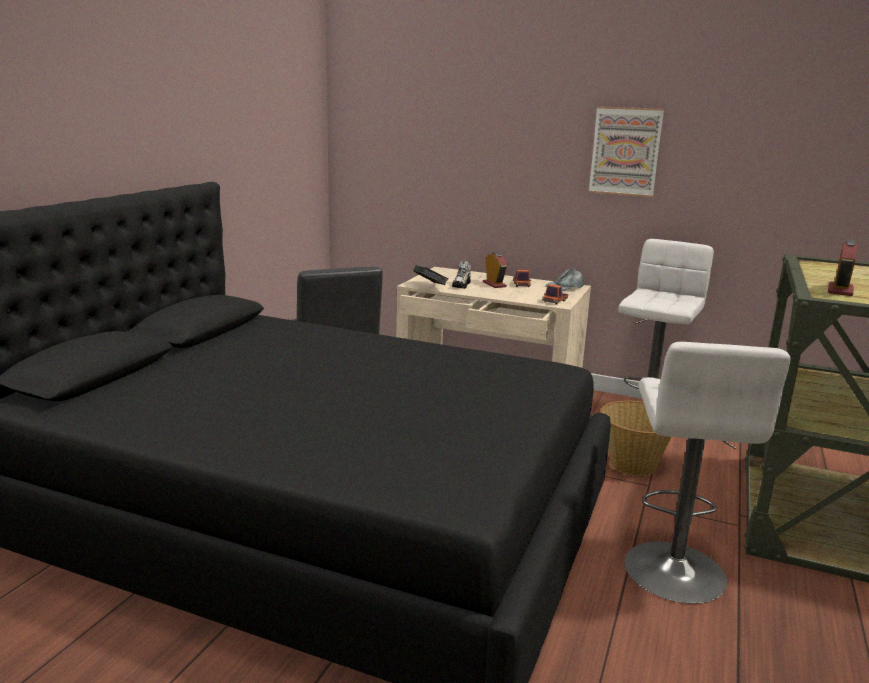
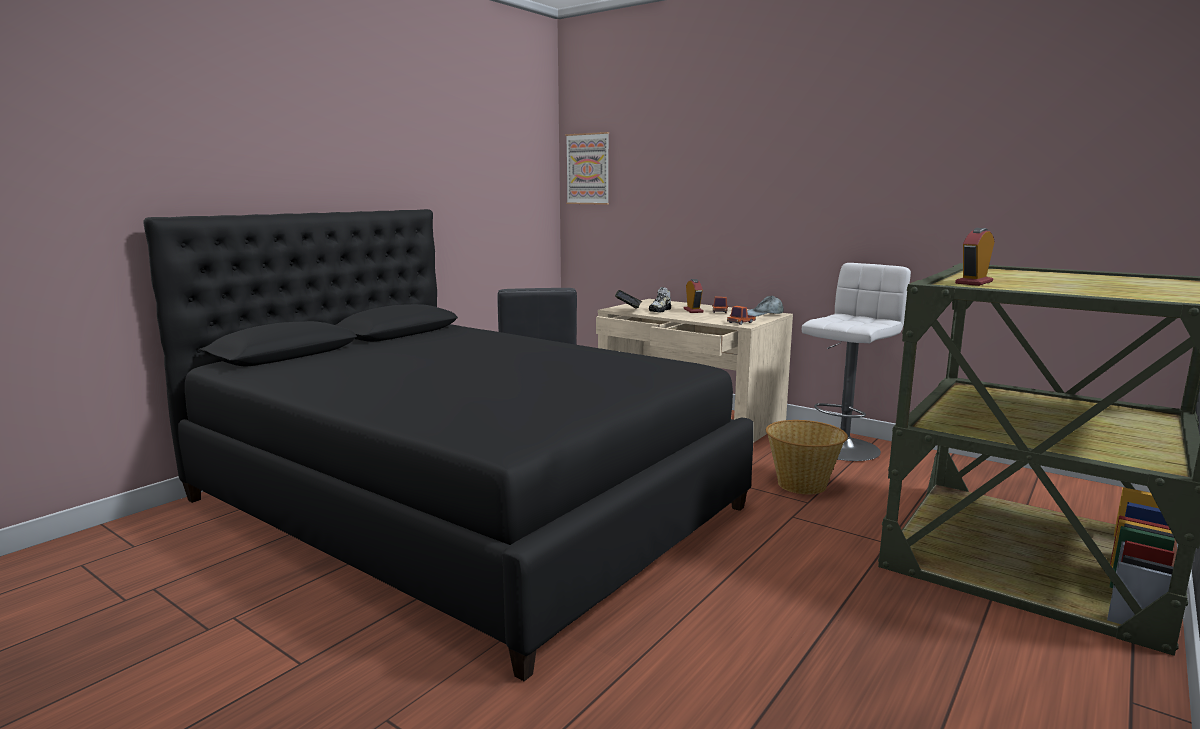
camera: 15 degrees right, 5 degrees down
(625, 151) = (822, 176): picture -> picture (588, 169)
(673, 572) = (786, 573): white stool -> none

